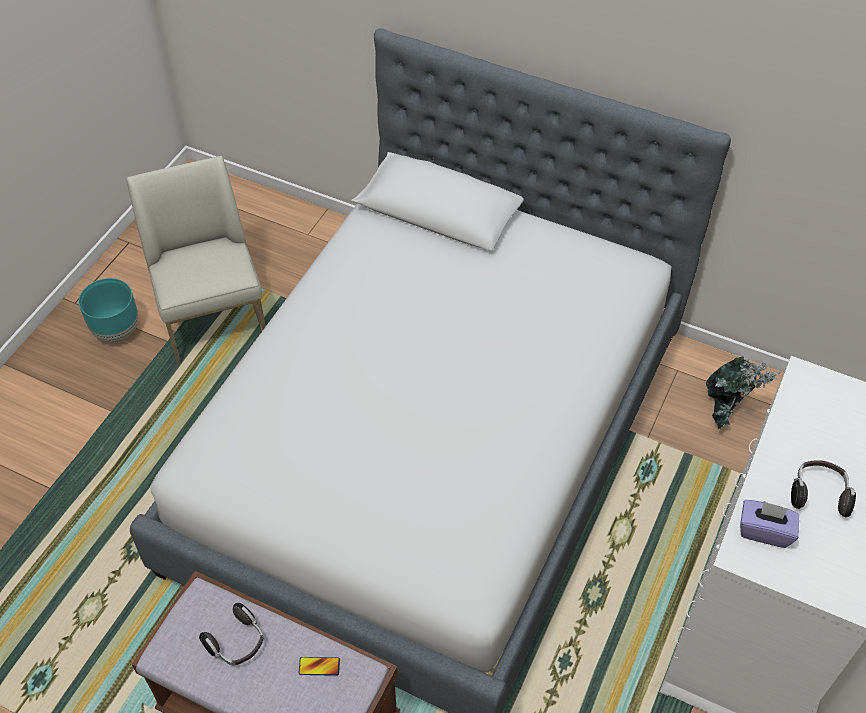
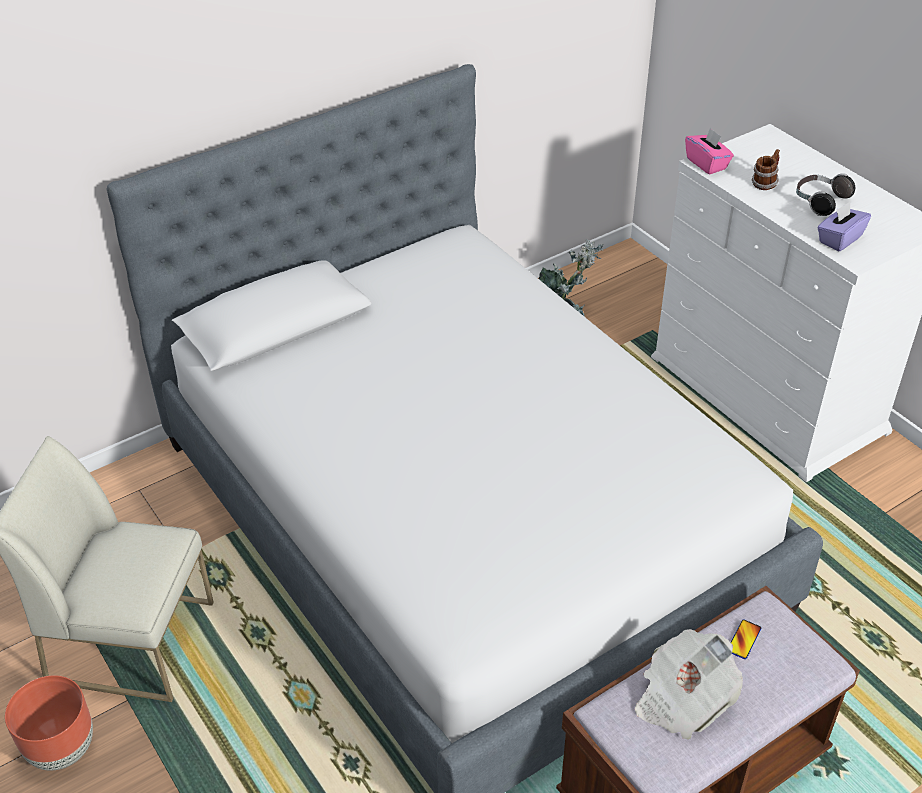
camera: 60 degrees left, 10 degrees down
(116, 331) = (62, 750): turquoise planter -> brown planter
(237, 643) = (682, 699): headphones -> newspaper
(804, 379) = (707, 164): none -> pink tissue box
(811, 437) = (764, 183): none -> mug

